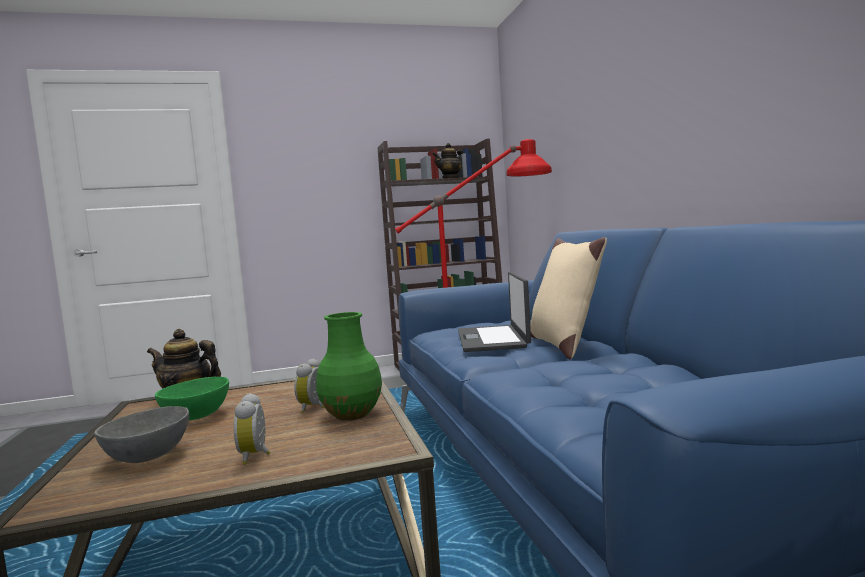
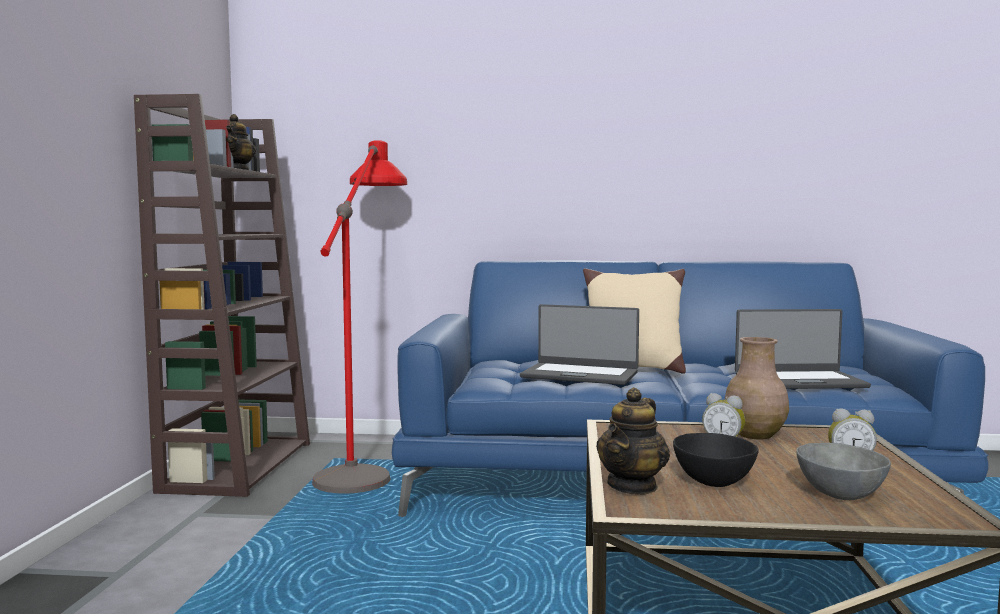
camera: 70 degrees left, 0 degrees up
(198, 416) = (713, 481): green bowl -> black bowl
(351, 414) = (755, 435): green vase -> brown vase
(589, 396) = (799, 381): none -> laptop

